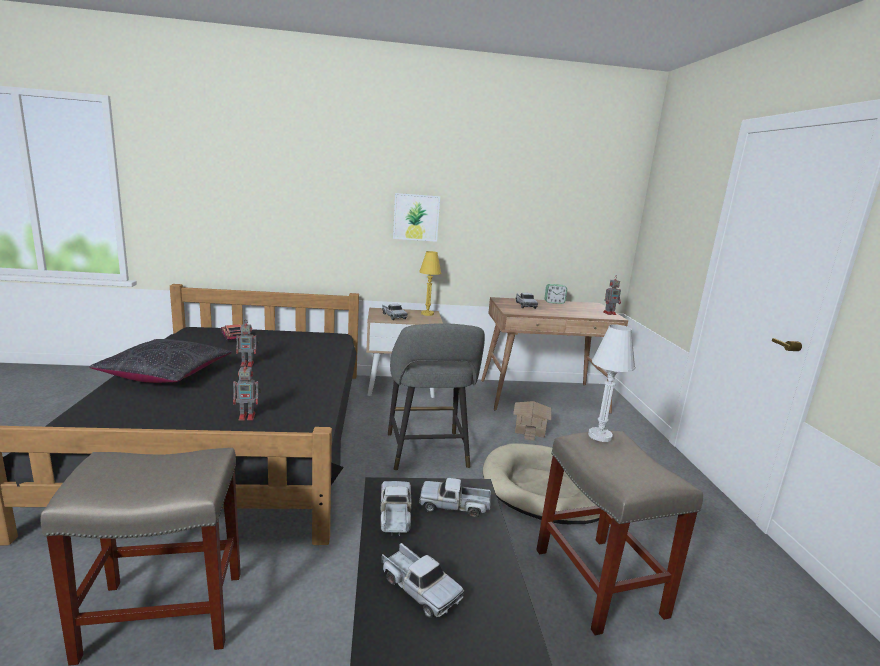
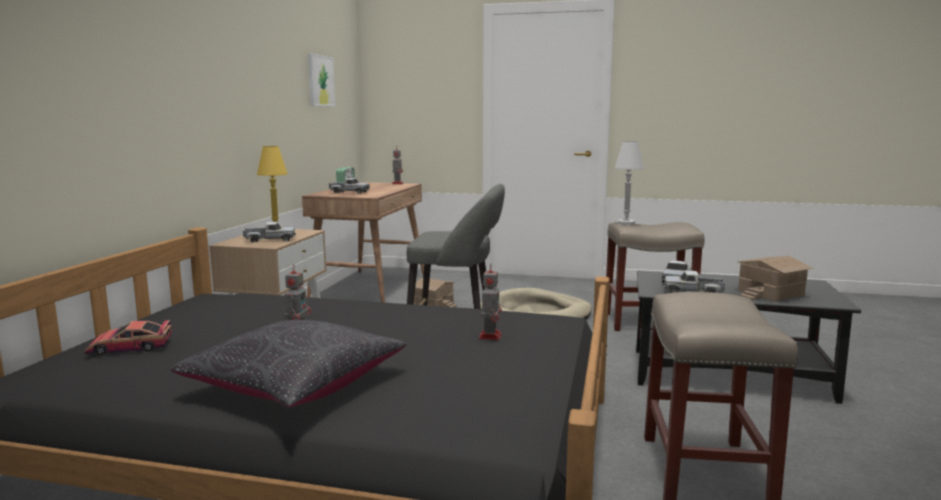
camera: 70 degrees left, 5 degrees down
(416, 217) = (231, 103): picture -> picture (320, 81)
(419, 588) = (769, 293): toy truck -> toy house

